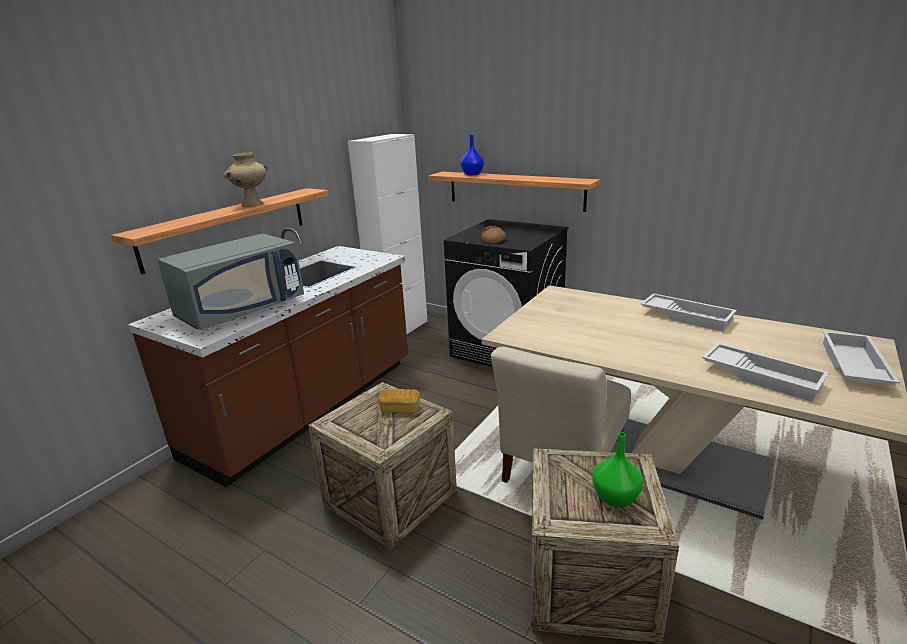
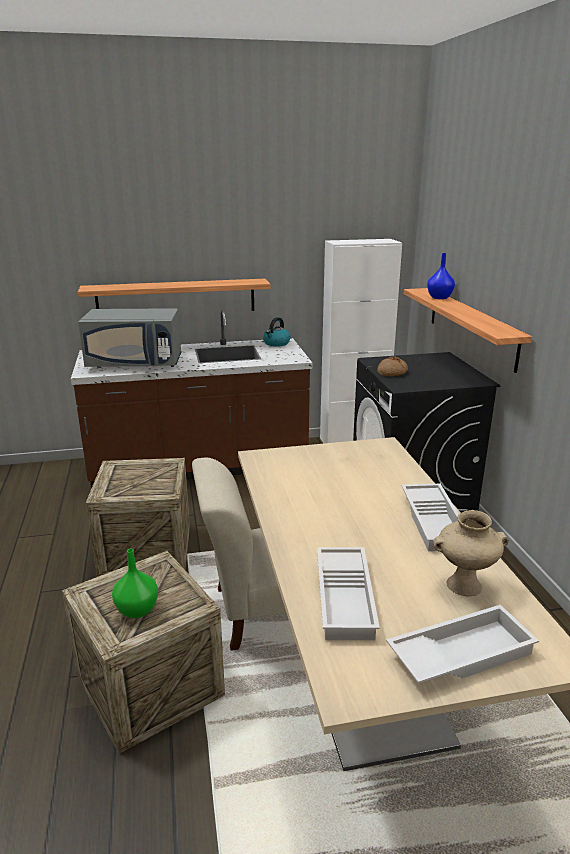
camera: 45 degrees right, 0 degrees up
(252, 205) = (192, 284): beige vase -> beige vase (463, 586)
(337, 253) = (276, 343): none -> kettle
(400, 409) = (157, 479): bread -> none

